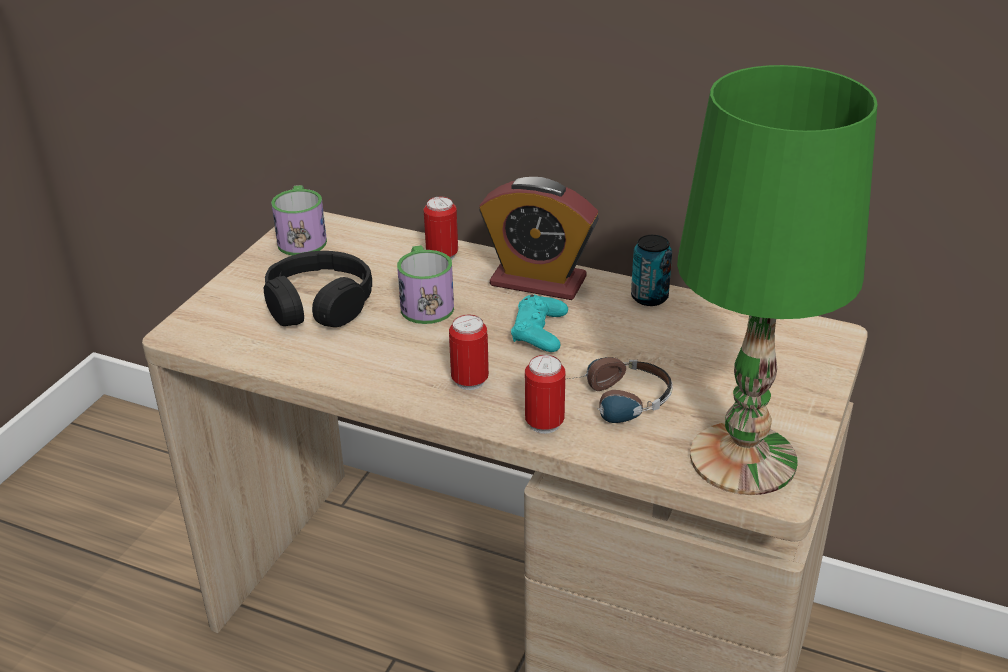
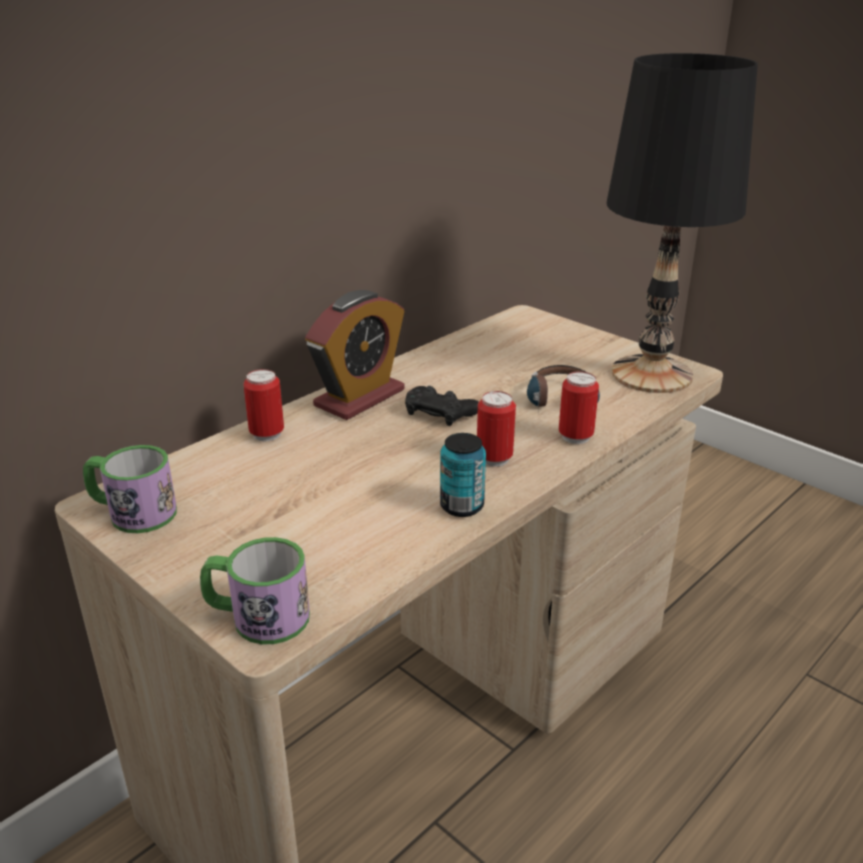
camera: 70 degrees left, 5 degrees down
(319, 304) = (292, 521): black headphones -> none
(425, 303) = (345, 458): mug -> mug (257, 617)
(539, 331) = (440, 413): turquoise game controller -> black game controller
(649, 297) = (426, 360): can -> can (462, 506)
(744, 459) = (652, 374): green table lamp -> black table lamp

